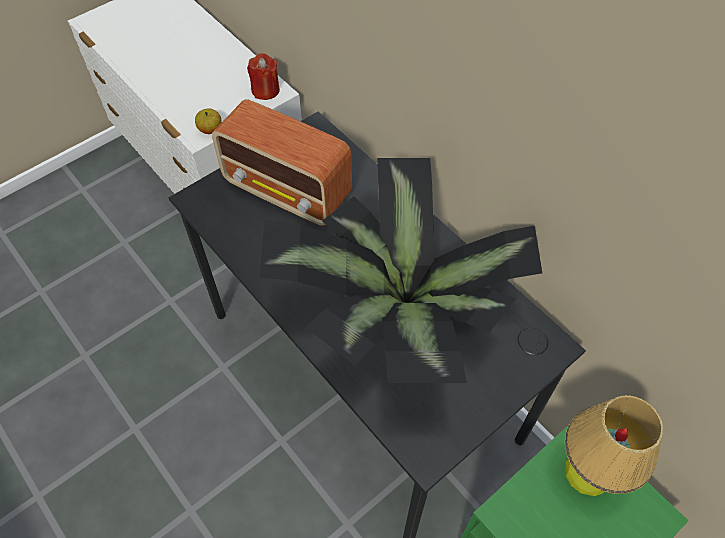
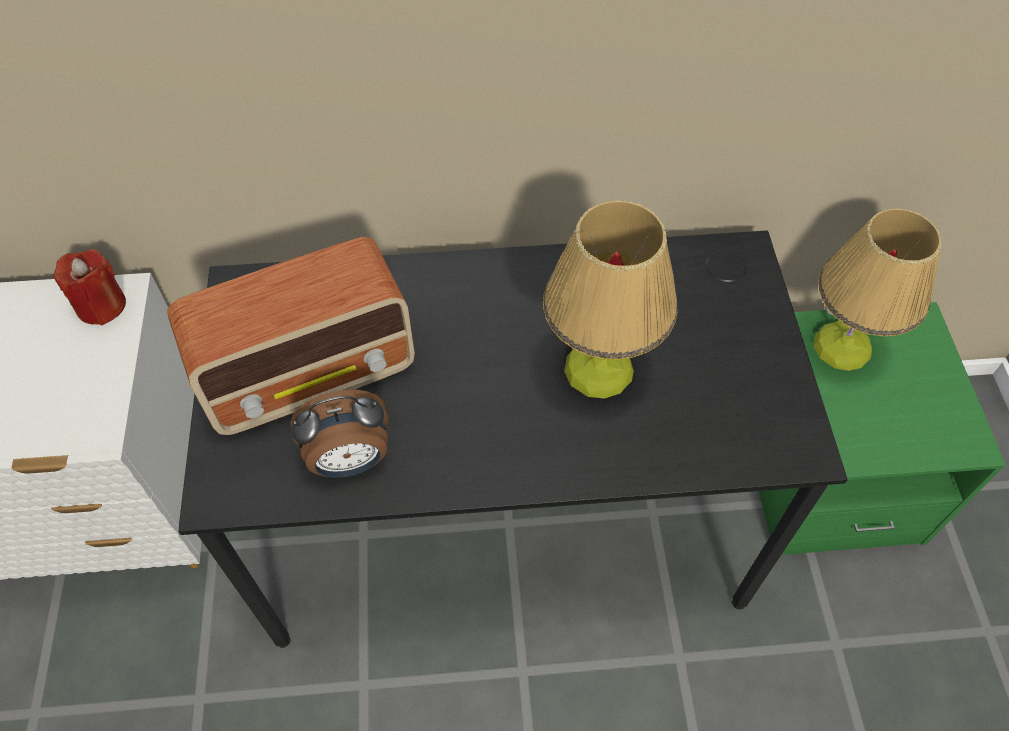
camera: 55 degrees left, 0 degrees up
(210, 129) = (100, 411): apple -> none
(252, 237) = (350, 460): none -> alarm clock
(396, 315) = (599, 369): potted plant -> table lamp

